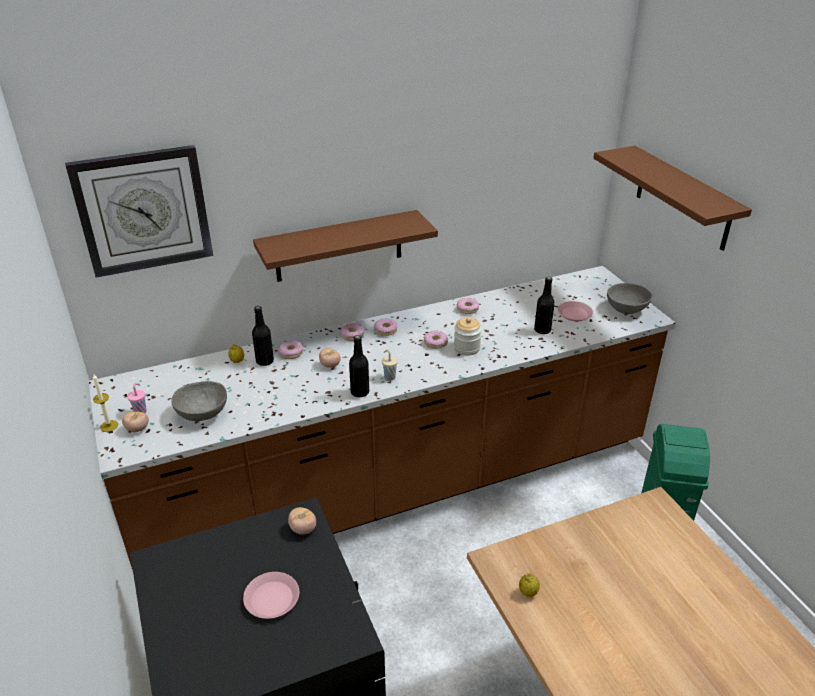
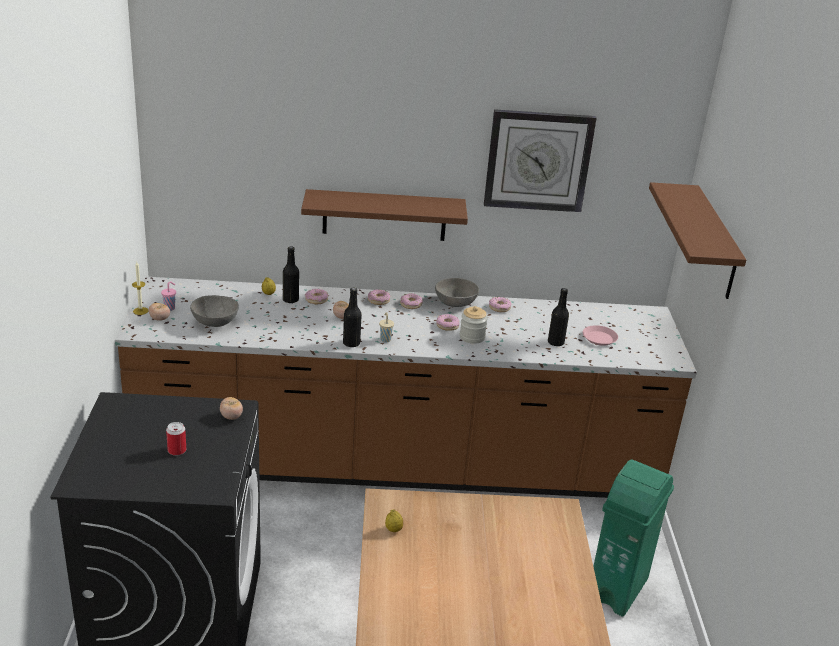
camera: 20 degrees right, 5 degrees down
(143, 210) = (217, 142): wall clock -> wall clock (538, 160)
(271, 599) = (177, 450): pink plate -> can
(627, 309) = (656, 348): grey bowl -> grey bowl (456, 303)

